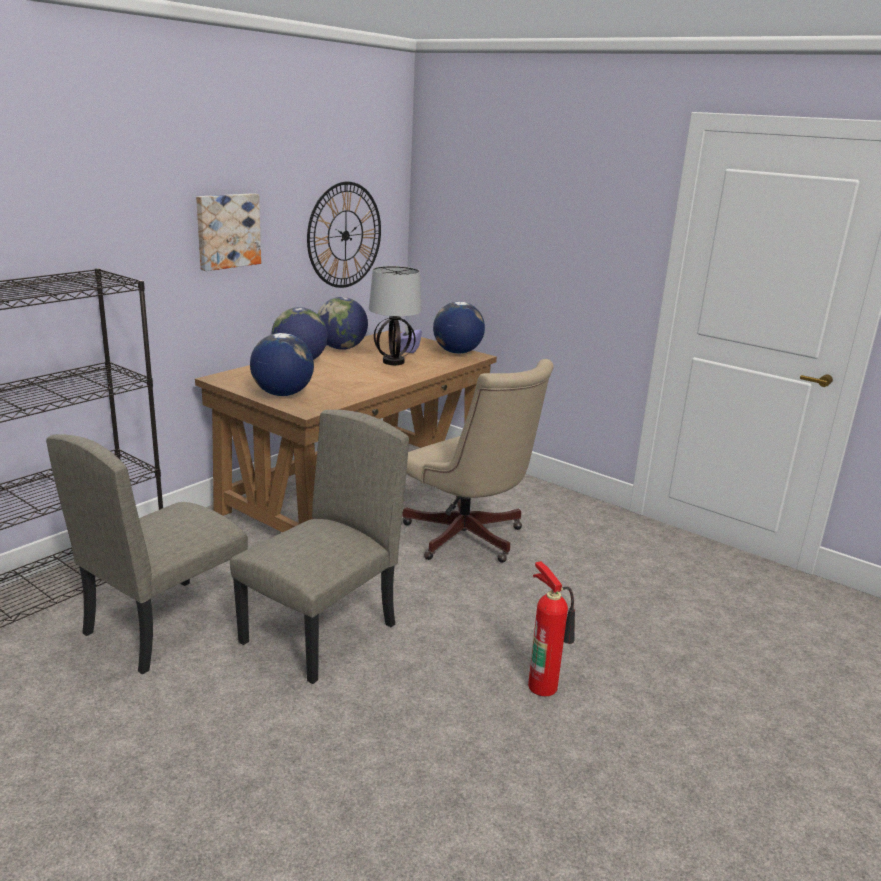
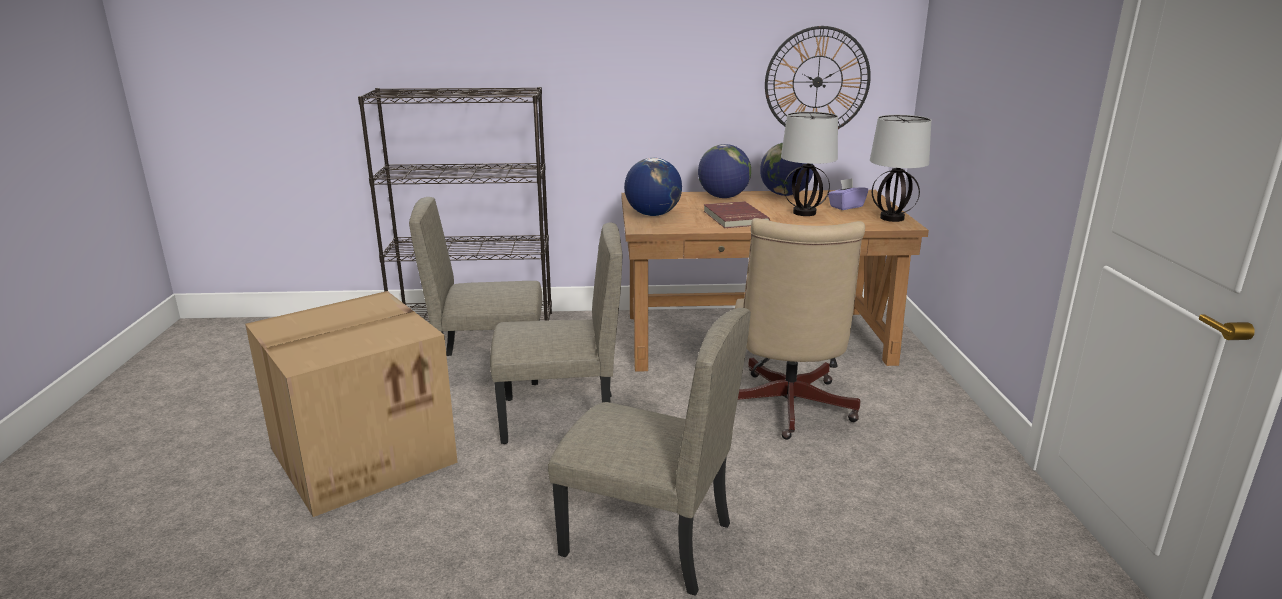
camera: 50 degrees right, 0 degrees up
(190, 778) = (364, 453): none -> cardboard box
(227, 231) = (670, 66): picture -> none
(354, 379) = (734, 218): none -> red book
(457, 352) = (891, 218): globe -> table lamp
(544, 684) = (646, 540): fire extinguisher -> beige chair

